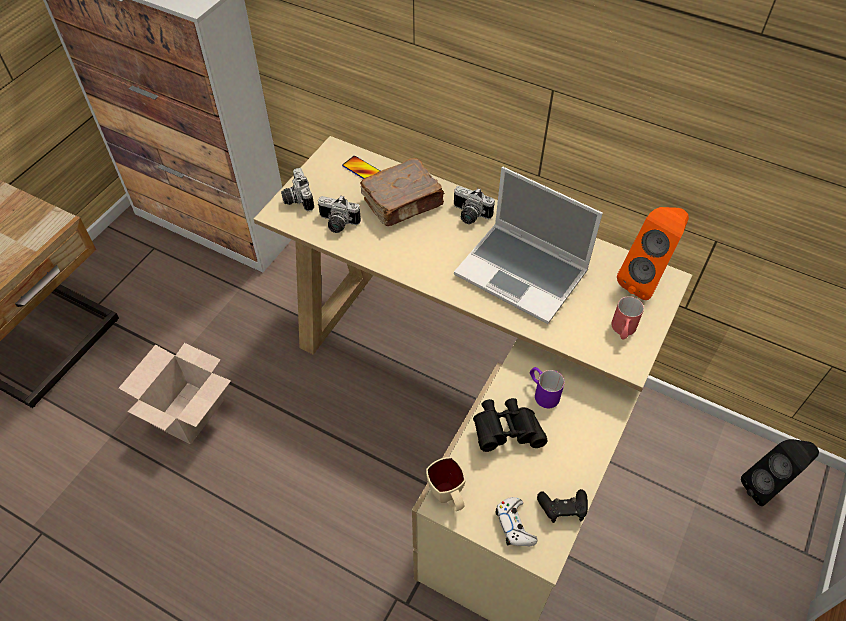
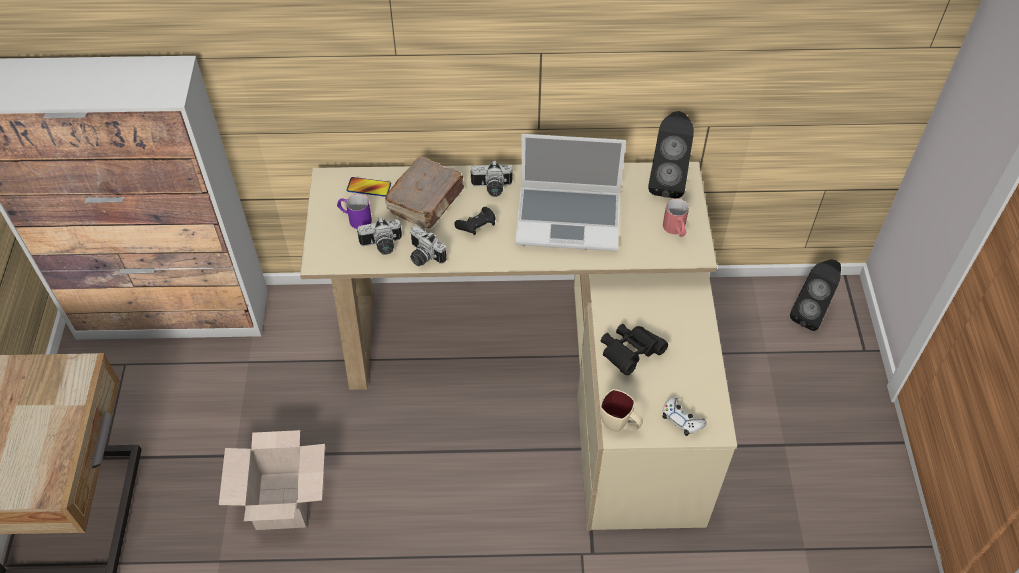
camera: 30 degrees left, 0 degrees up
(296, 199) = (327, 239): camera -> camera (423, 256)
(542, 392) = (637, 310): purple mug -> purple mug (355, 219)
(562, 509) = (708, 390): black game controller -> black game controller (477, 226)
(646, 280) = (667, 181): orange speaker -> black speaker

